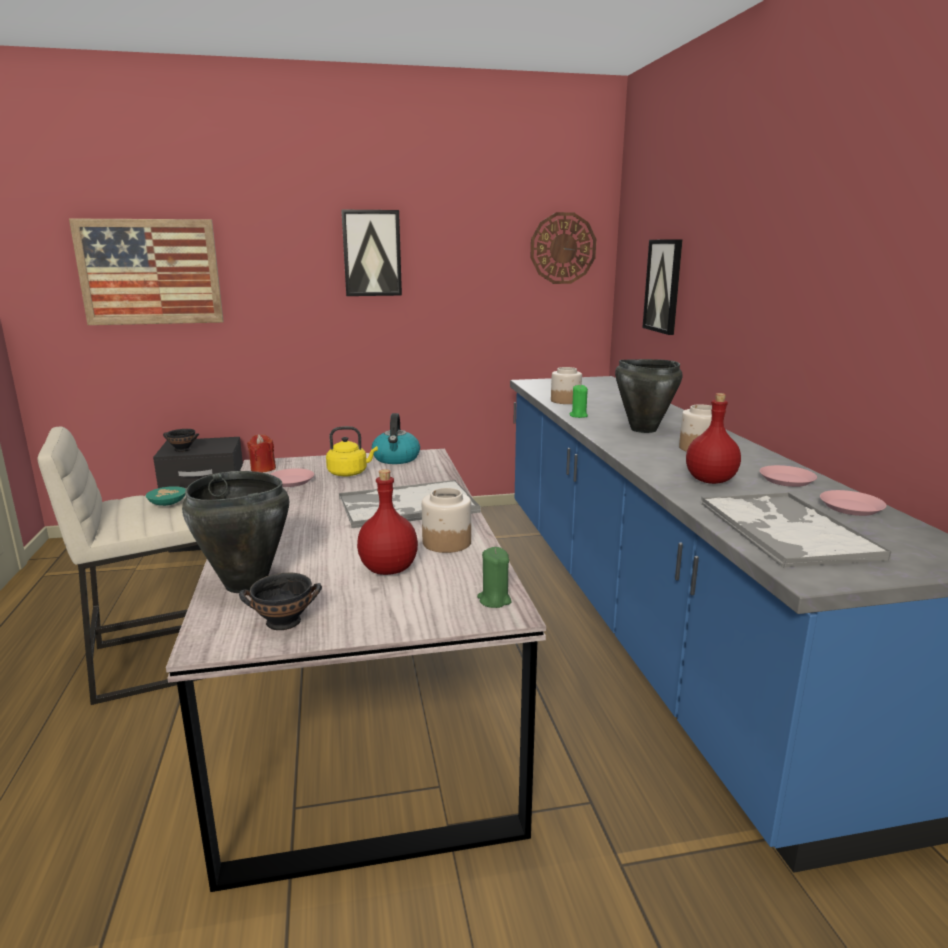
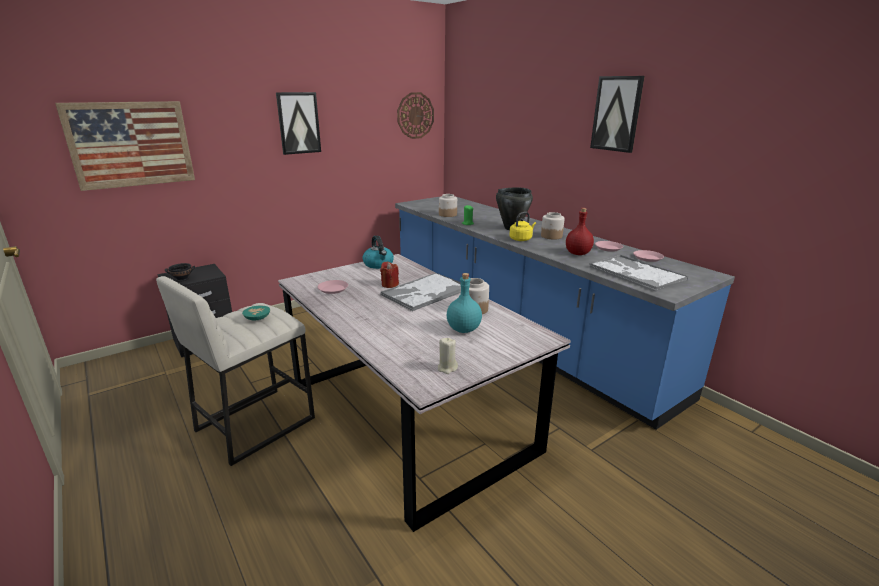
camera: 25 degrees left, 5 degrees up
(245, 584) = (398, 354): black cooking pot -> none
(263, 469) = (301, 284): red candle -> red candle (389, 284)
(282, 621) = (447, 368): black bowl -> beige candle
(350, 473) = (363, 278): yellow kettle -> yellow kettle (521, 239)
(388, 570) = (464, 330): red bottle -> turquoise bottle
(494, 600) = (534, 333): green candle -> none
(663, 286) = (490, 140): picture -> picture (617, 114)

